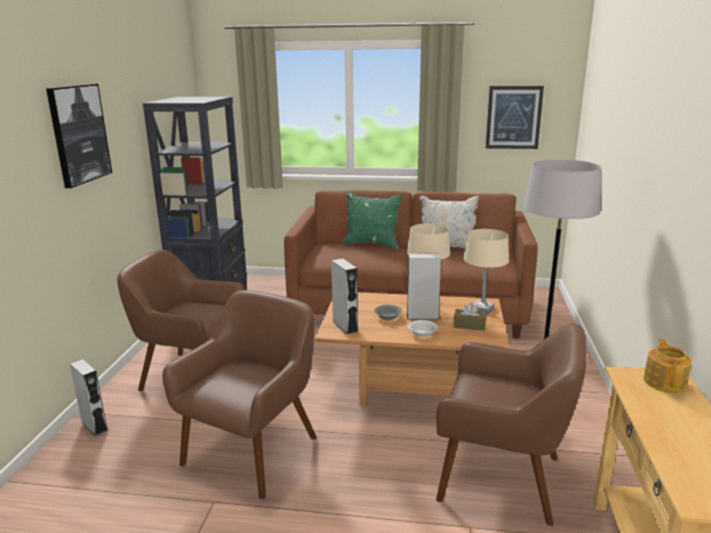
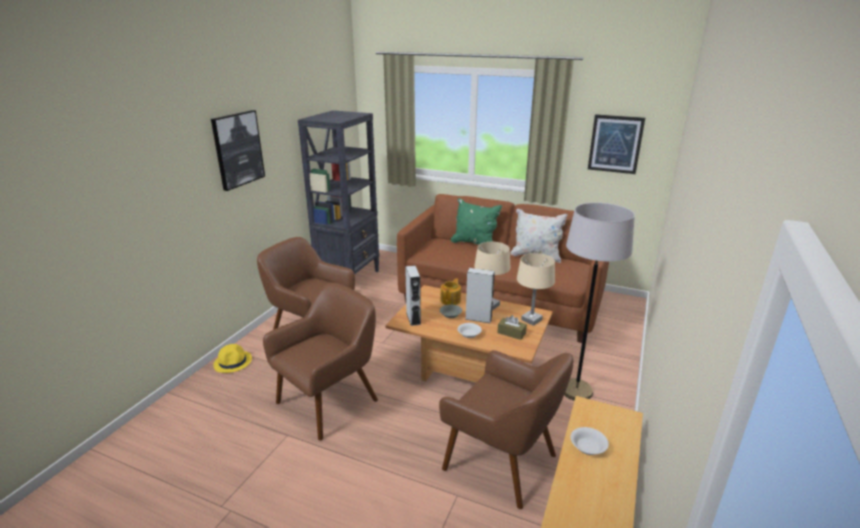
camera: 15 degrees right, 5 degrees up
(94, 426) = (233, 362): grey speaker -> yellow hat
(659, 415) = (587, 448): none -> white bowl
(665, 382) = (615, 419): teapot -> teapot (451, 300)

